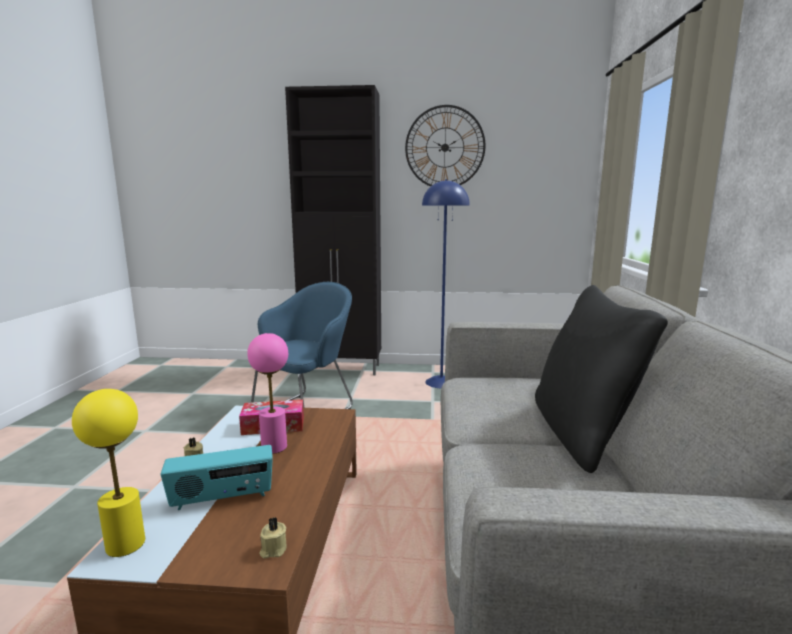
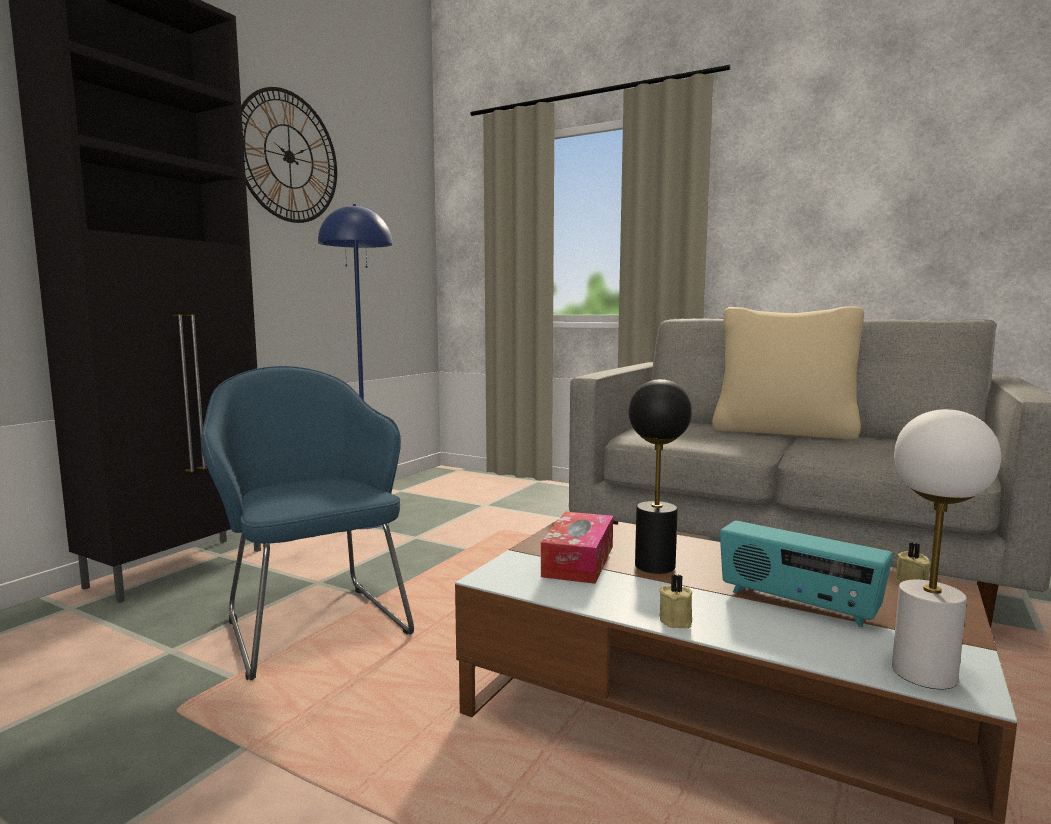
camera: 65 degrees left, 5 degrees down
(125, 545) = (925, 673): yellow table lamp -> white table lamp
(222, 498) = (797, 604): radio -> radio turned 120 degrees clockwise
(274, 447) = (655, 565): pink table lamp -> black table lamp
(581, 434) = (783, 432): black pillow -> beige pillow

